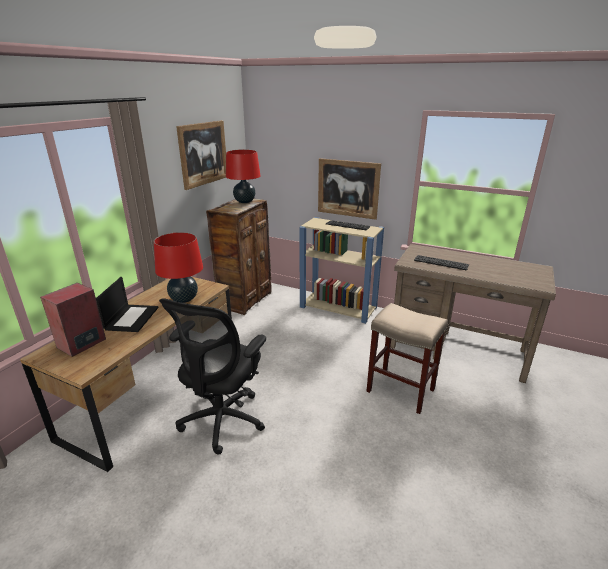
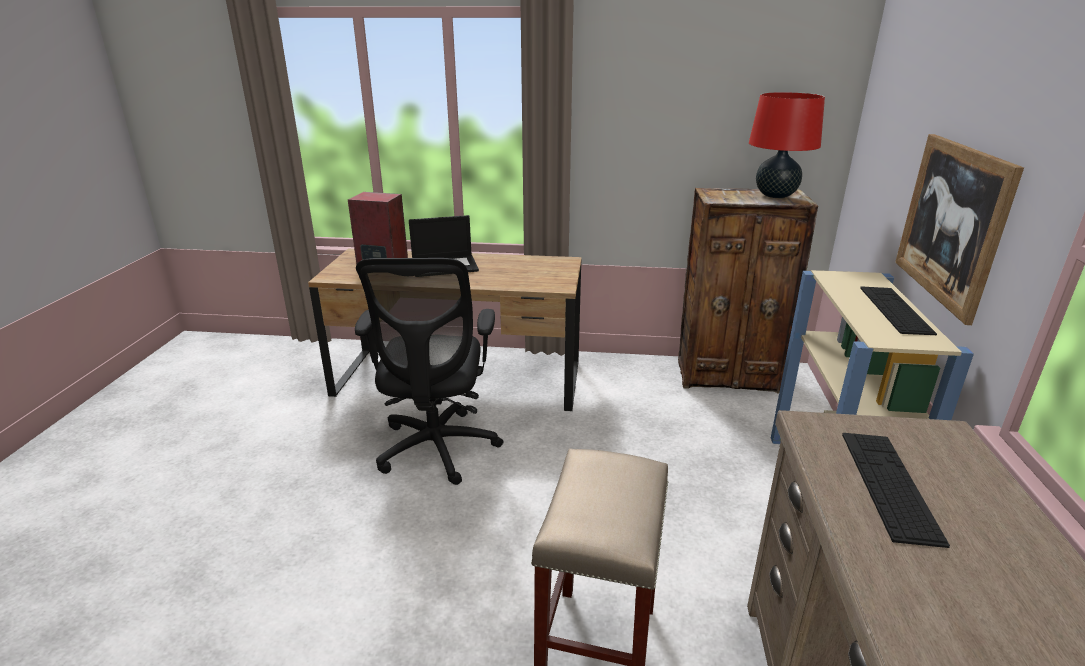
camera: 70 degrees right, 0 degrees up
(184, 299) = (509, 278): red table lamp -> none
(203, 153) = (722, 88): picture -> none
(224, 415) = (436, 442): black office chair -> black office chair turned 90 degrees counterclockwise

